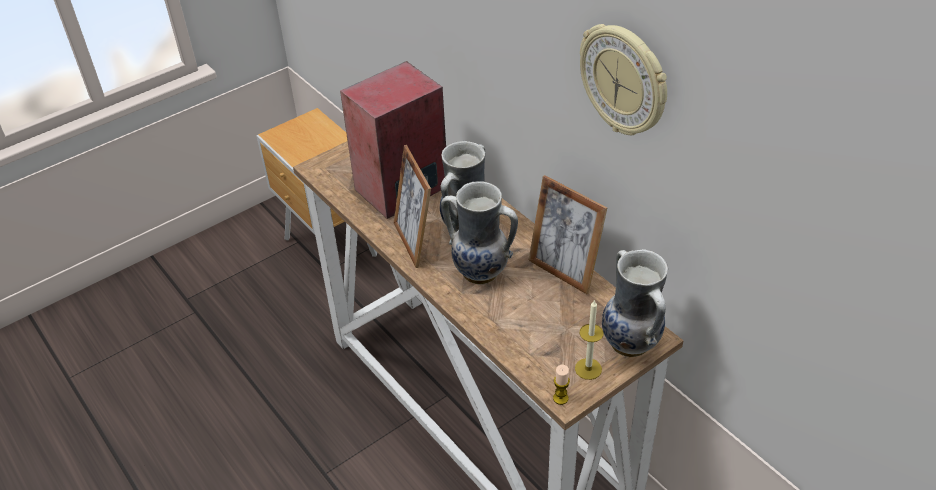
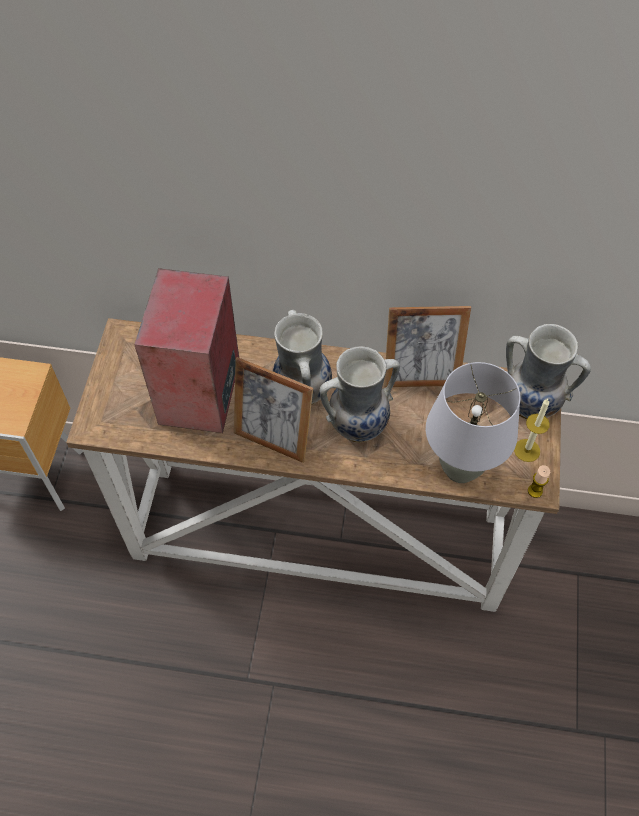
camera: 45 degrees left, 15 degrees up
(520, 346) = (460, 469): none -> grey table lamp
(624, 80) = (481, 189): wall clock -> none

